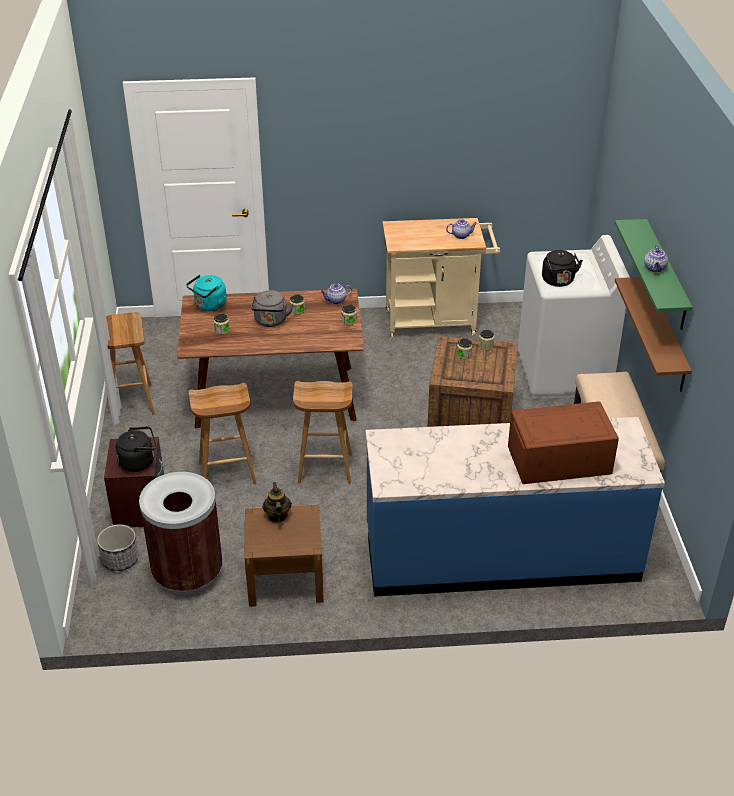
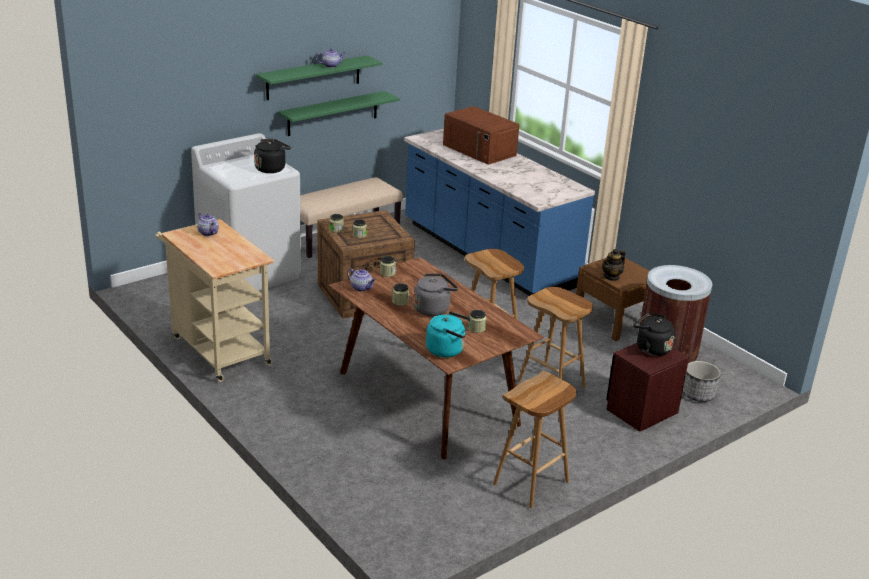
camera: 125 degrees left, 10 degrees down
(665, 335) = (333, 113): brown shelf -> green shelf

